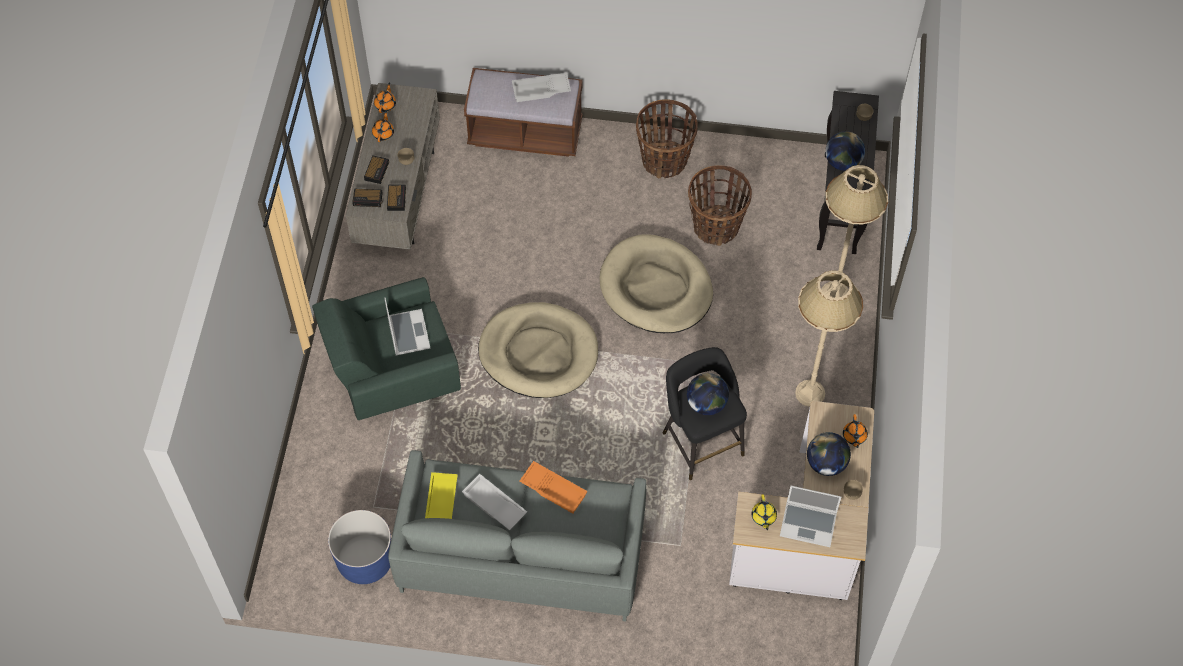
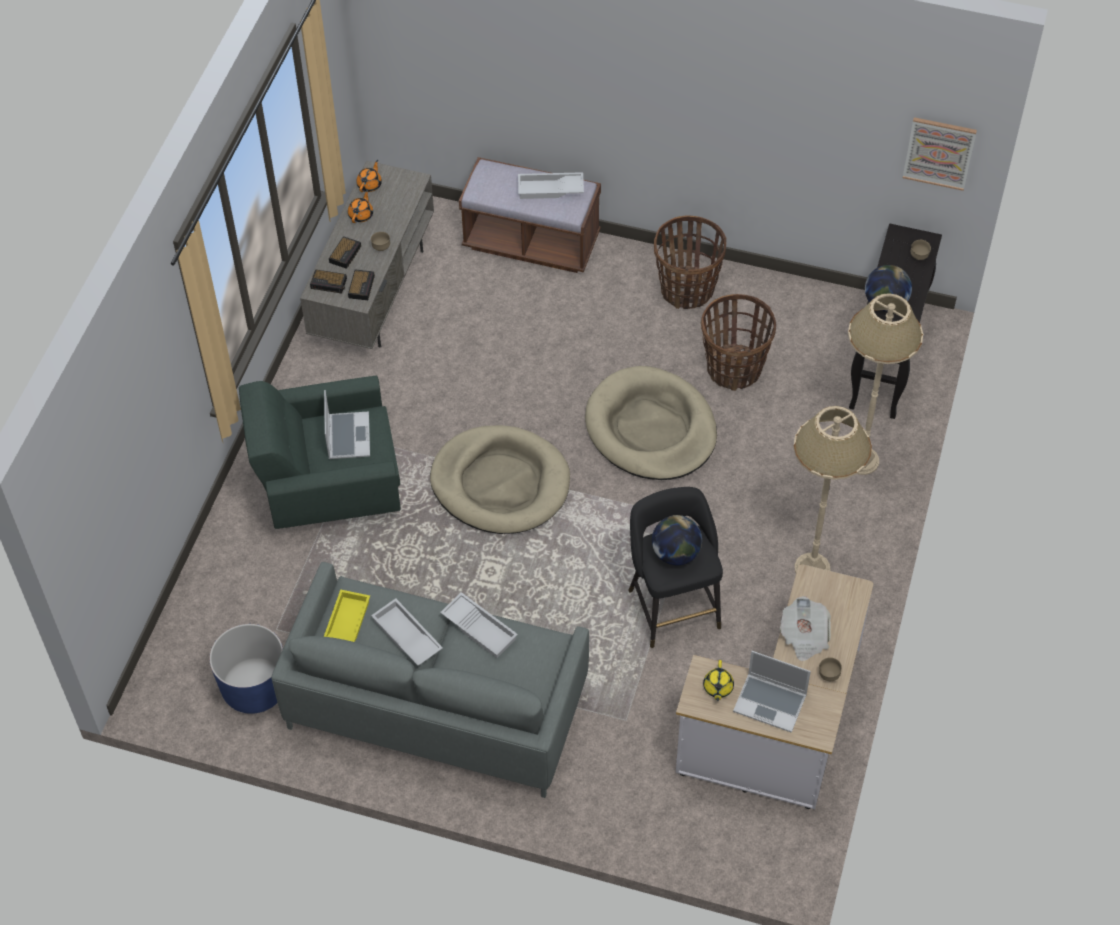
camera: 10 degrees right, 5 degrees down
(554, 489) = (480, 628): orange tray -> white tray
(826, 463) = (804, 637): globe -> newspaper
(854, 436) = (843, 610): orange teapot -> none
(875, 32) = (939, 152): none -> picture

